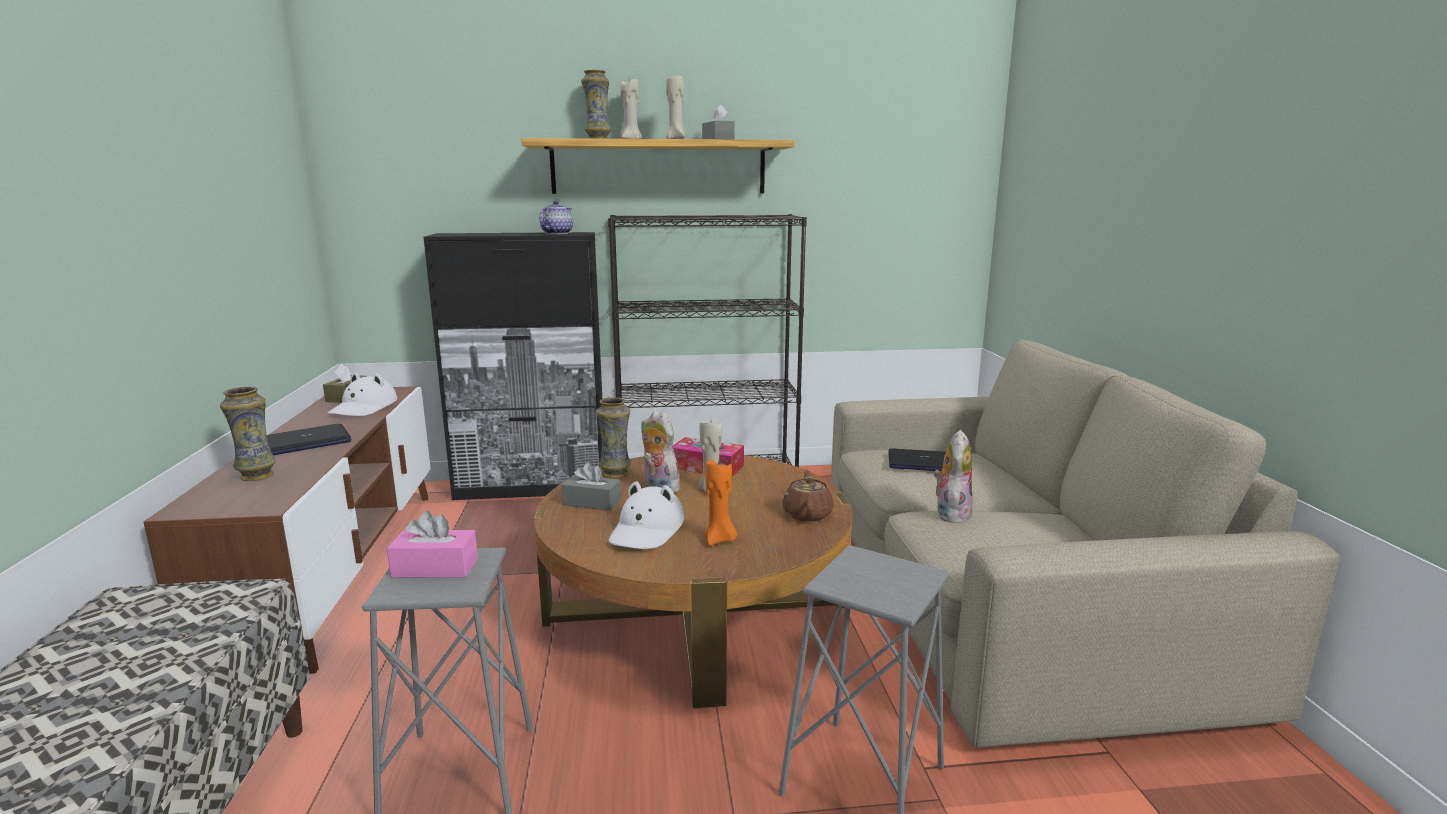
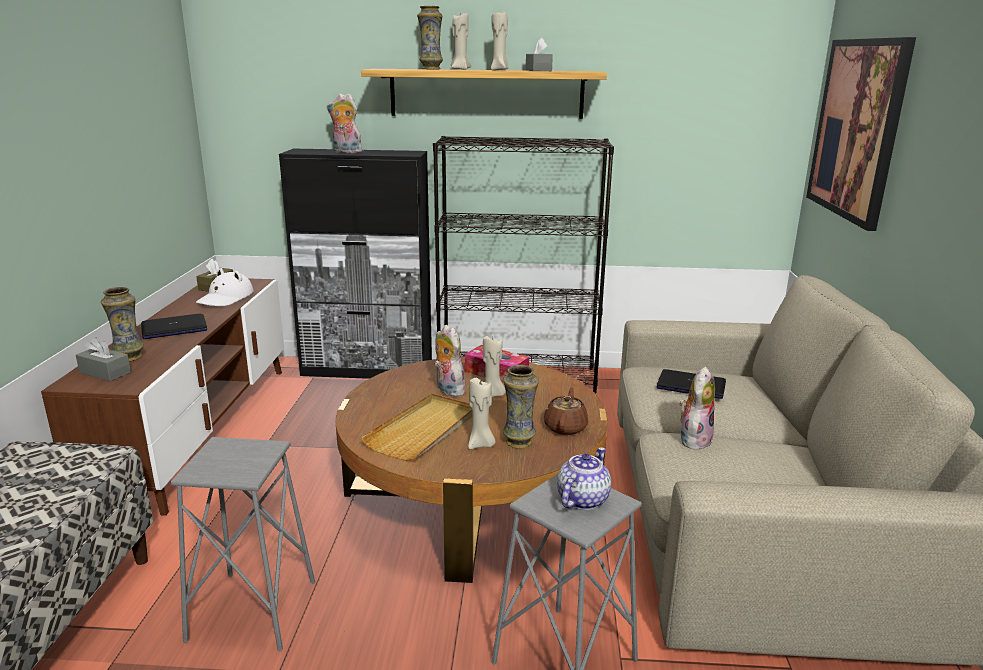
camera: 10 degrees right, 5 degrees up
(435, 568) = (232, 454): pink tissue box -> none
(503, 234) = (346, 152): none -> plush toy
(557, 233) = (391, 153): teapot -> teapot (582, 499)
(592, 502) = (388, 399): grey tissue box -> grey tissue box (105, 372)
(615, 473) = (417, 373): vase -> vase (519, 442)
(647, 531) = (424, 430): white hat -> beige tray
(719, 540) = (481, 445): orange candle -> beige candle
(1054, 190) = (857, 129): none -> picture

